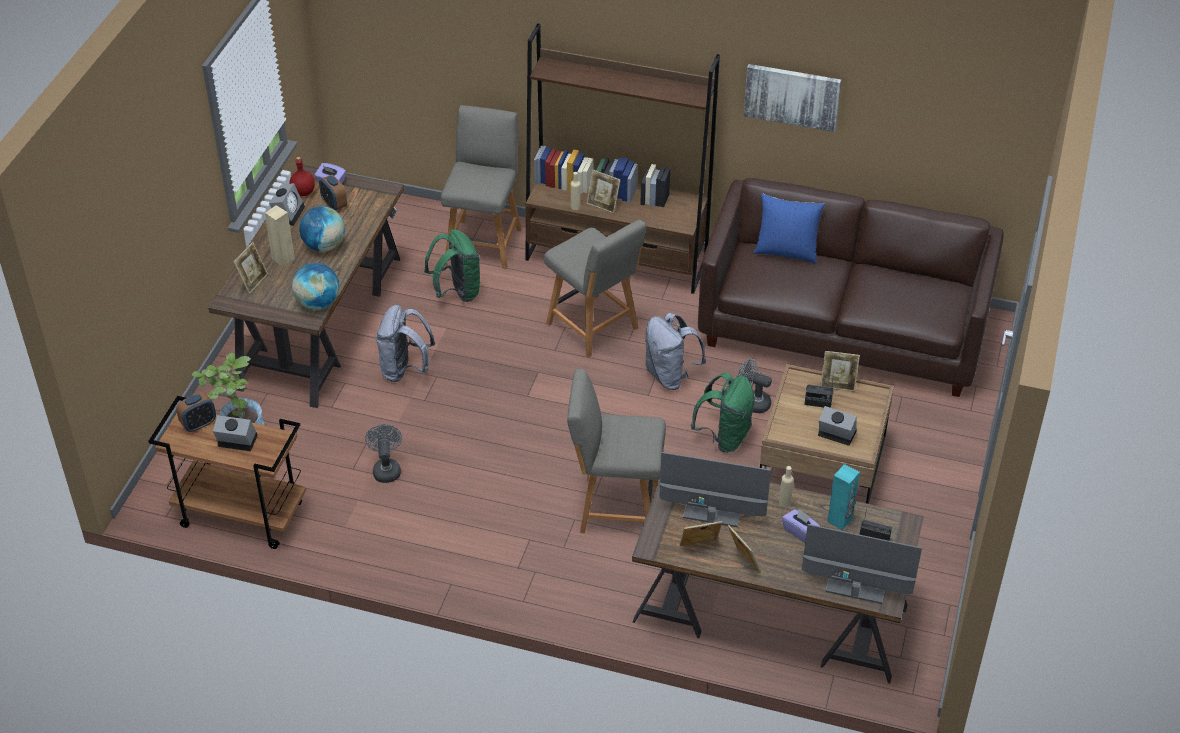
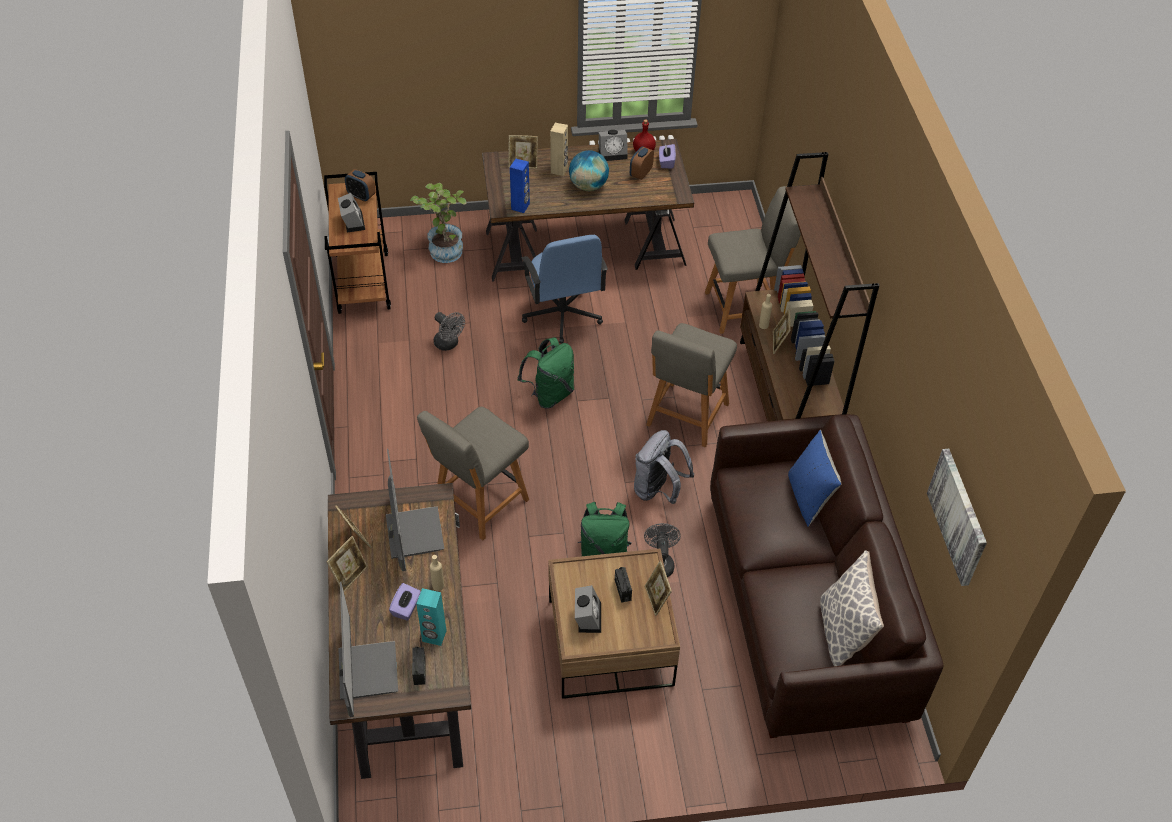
camera: 65 degrees right, 5 degrees up
(318, 303) = (520, 206): globe -> blue speaker
(386, 469) = (449, 344): grey fan -> grey fan turned 75 degrees clockwise
(405, 370) = (562, 315): grey backpack -> blue office chair
(457, 292) = (671, 313): green backpack -> green backpack (550, 394)
(615, 507) = (479, 503): grey chair -> grey chair turned 120 degrees counterclockwise
(792, 96) = (902, 376): picture -> picture (959, 516)
(927, 281) = (843, 630): none -> pillow

